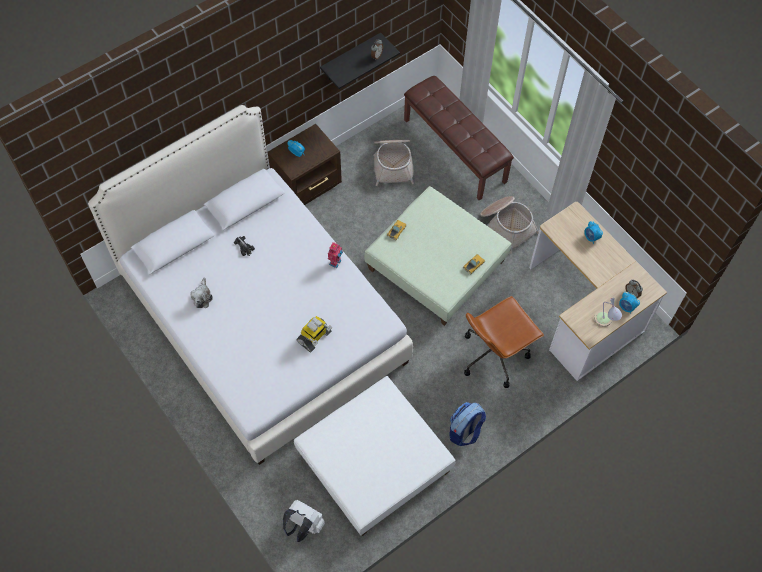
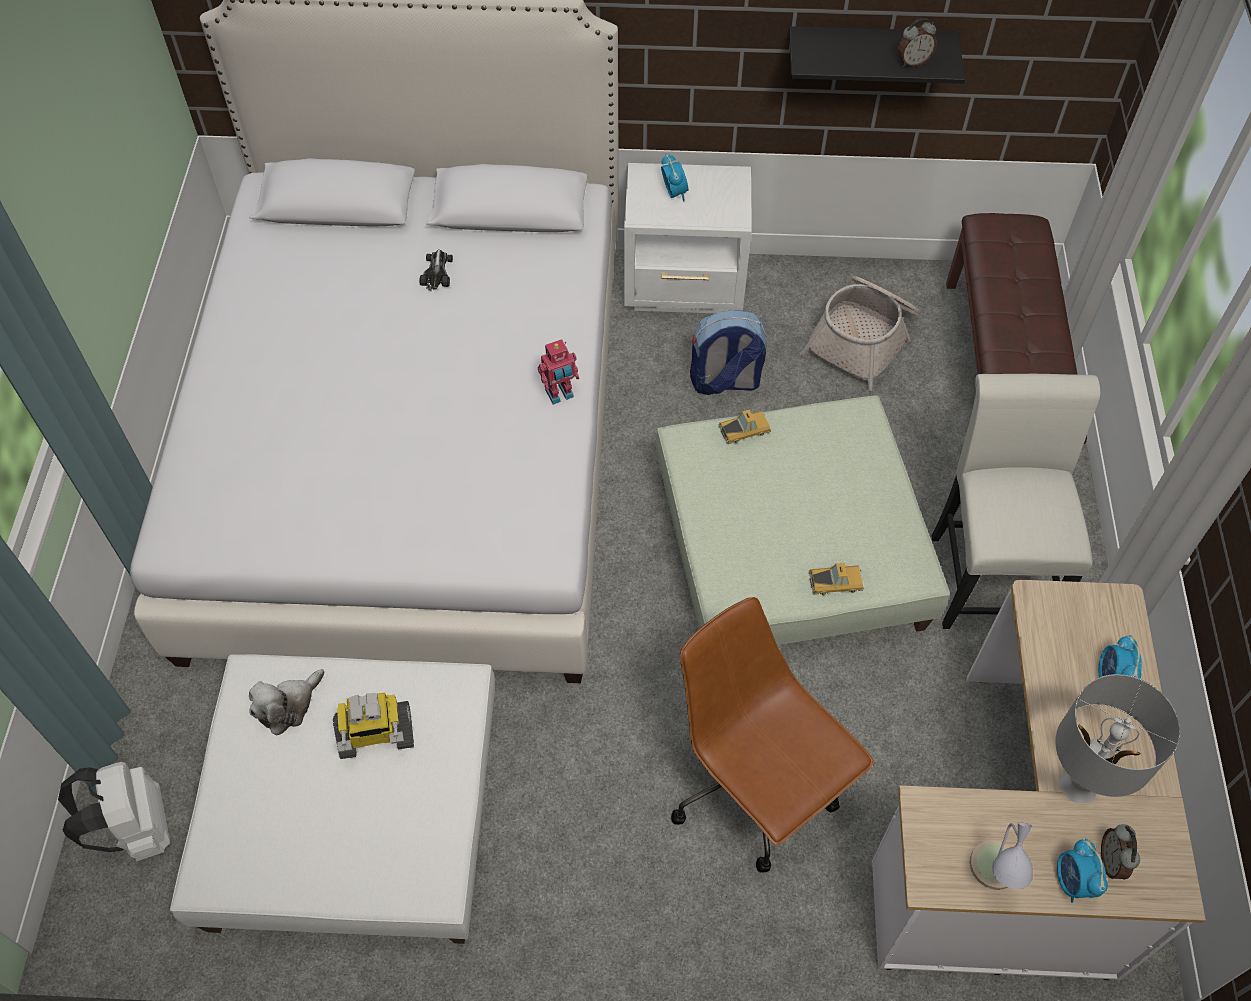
camera: 40 degrees right, 5 degrees down
(202, 297) = (293, 305): plush toy -> plush toy (288, 706)
(308, 185) = (685, 286): brown nightstand -> white nightstand
(314, 337) = (398, 492): toy robot -> toy robot (375, 735)
(465, 431) = (567, 890): backpack -> backpack (724, 382)
(494, 355) = (754, 789): brown office chair -> brown office chair turned 45 degrees clockwise
(507, 225) = (988, 571): basket -> white chair
(606, 277) = (1078, 784): none -> grey table lamp

